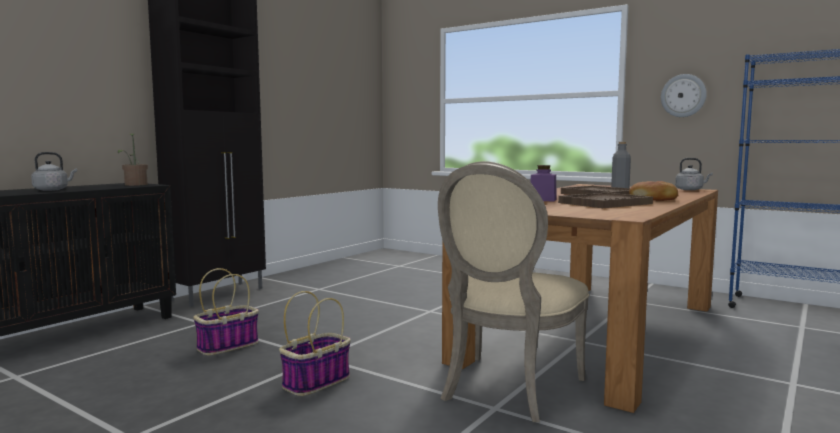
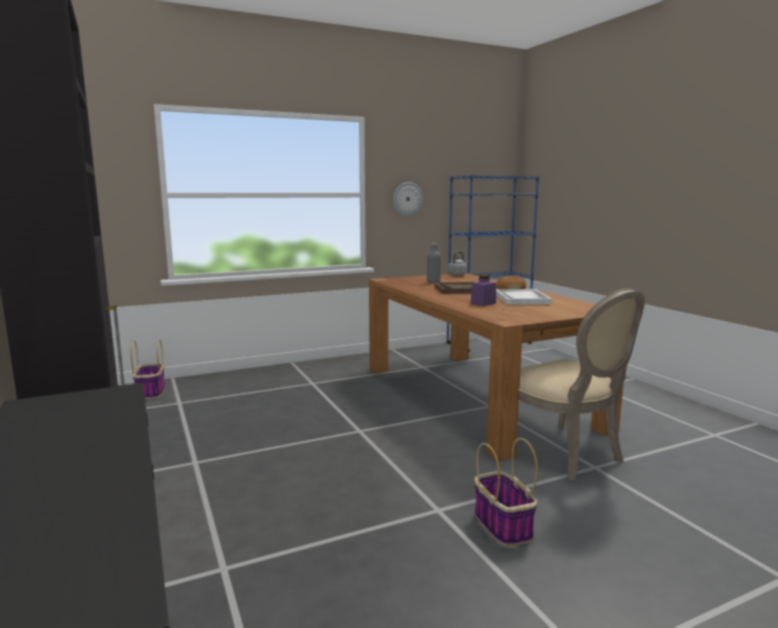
camera: 60 degrees left, 5 degrees up
(53, 190) = (76, 463): grey kettle -> none
(135, 185) = (92, 401): potted plant -> none
(228, 345) = (345, 560): basket -> basket (150, 392)
(605, 203) = (521, 299): brown tray -> white tray

